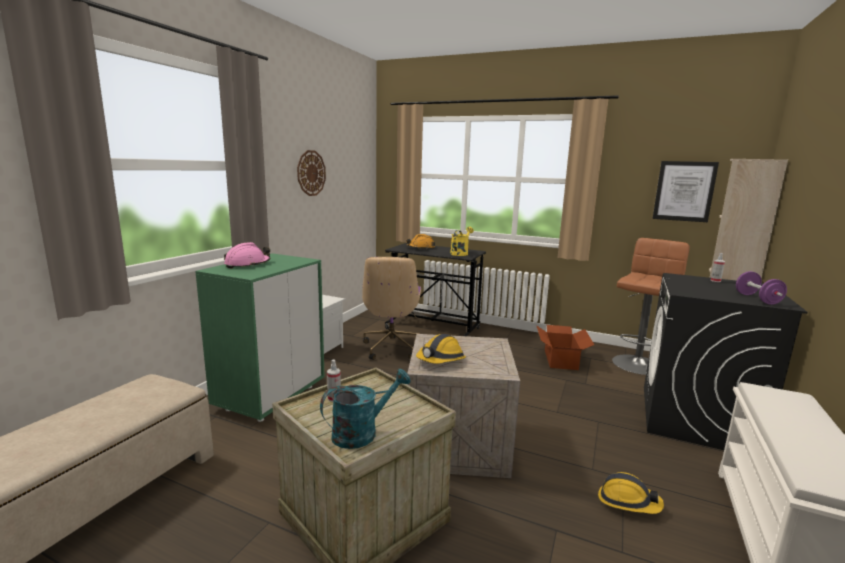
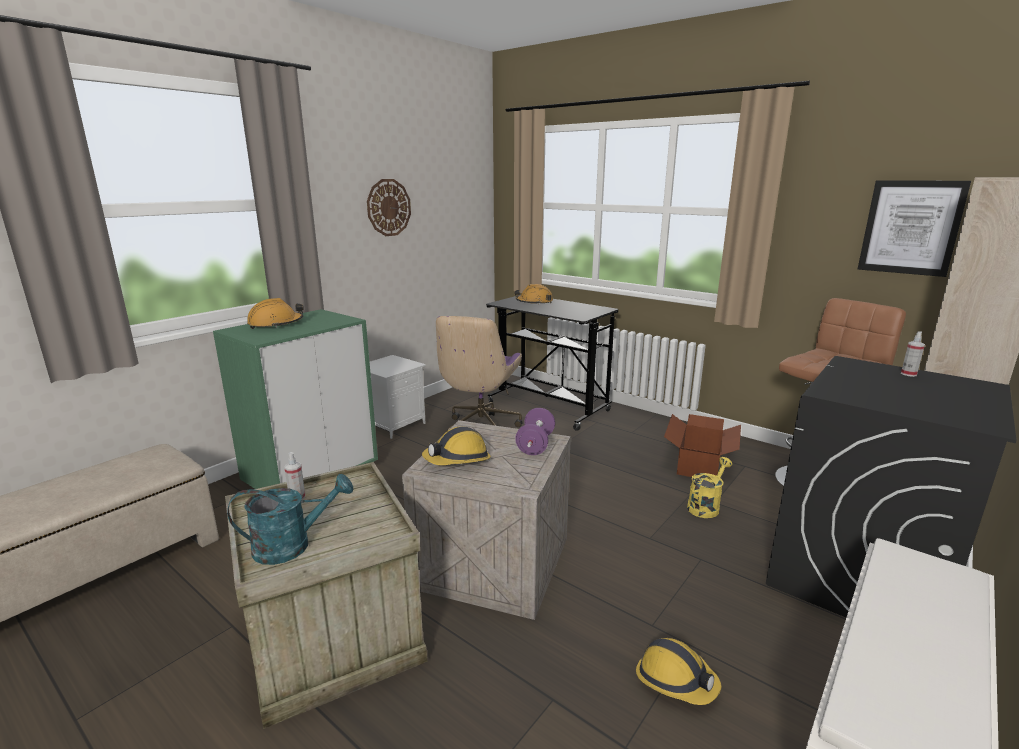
camera: 15 degrees right, 5 degrees up
(247, 264) = (276, 324): pink hard hat -> orange hard hat
(460, 253) = (579, 311): yellow watering can -> yellow watering can (705, 506)
(757, 299) = (946, 411): purple dumbbell -> purple dumbbell (535, 445)

